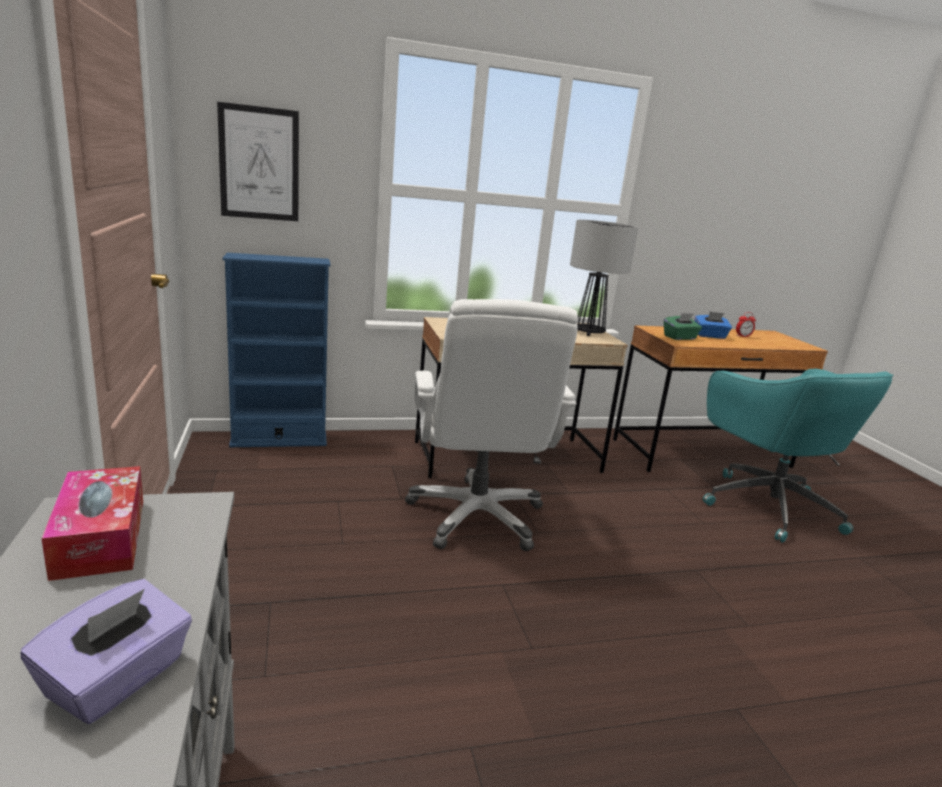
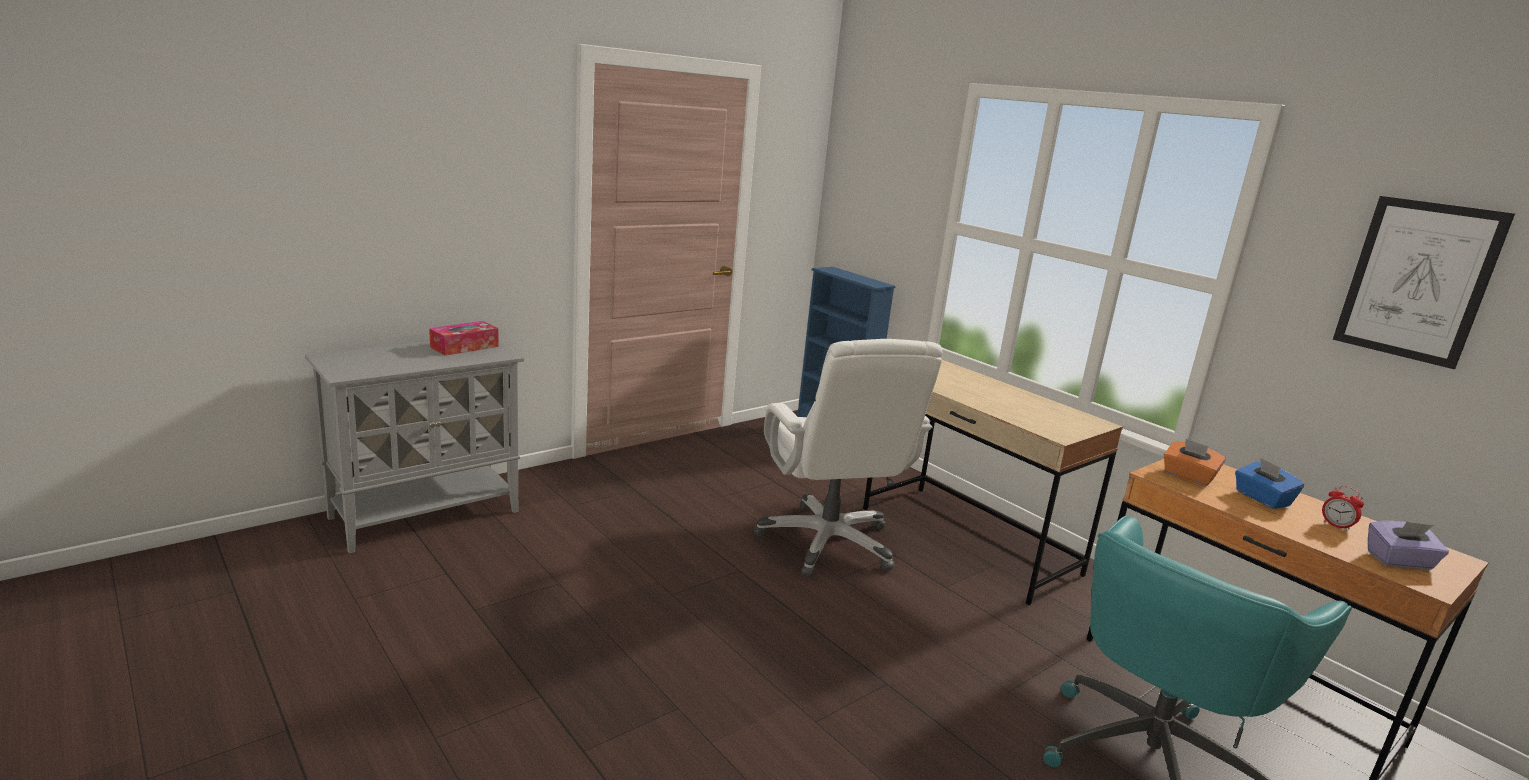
camera: 65 degrees right, 0 degrees up
(118, 679) = (380, 366): purple tissue box -> purple tissue box (1399, 561)
(259, 164) = (867, 196): picture -> picture (1417, 281)
(477, 516) = (828, 543): white office chair -> white office chair turned 75 degrees counterclockwise
(588, 333) = (1066, 425): table lamp -> none
(680, 338) = (1188, 477): green tissue box -> orange tissue box

